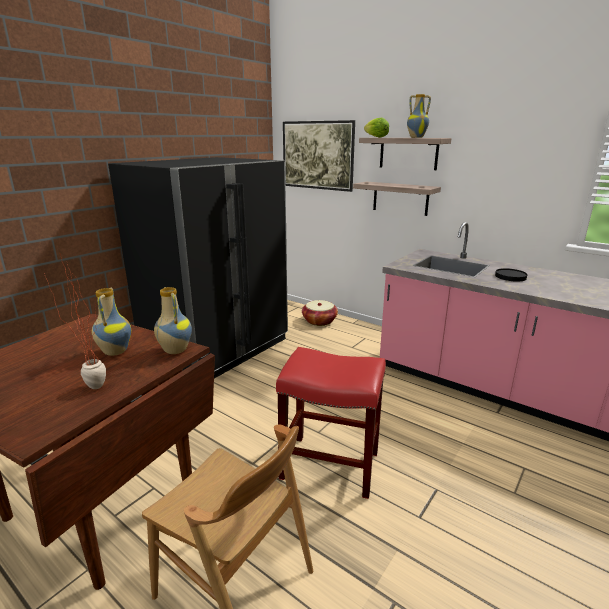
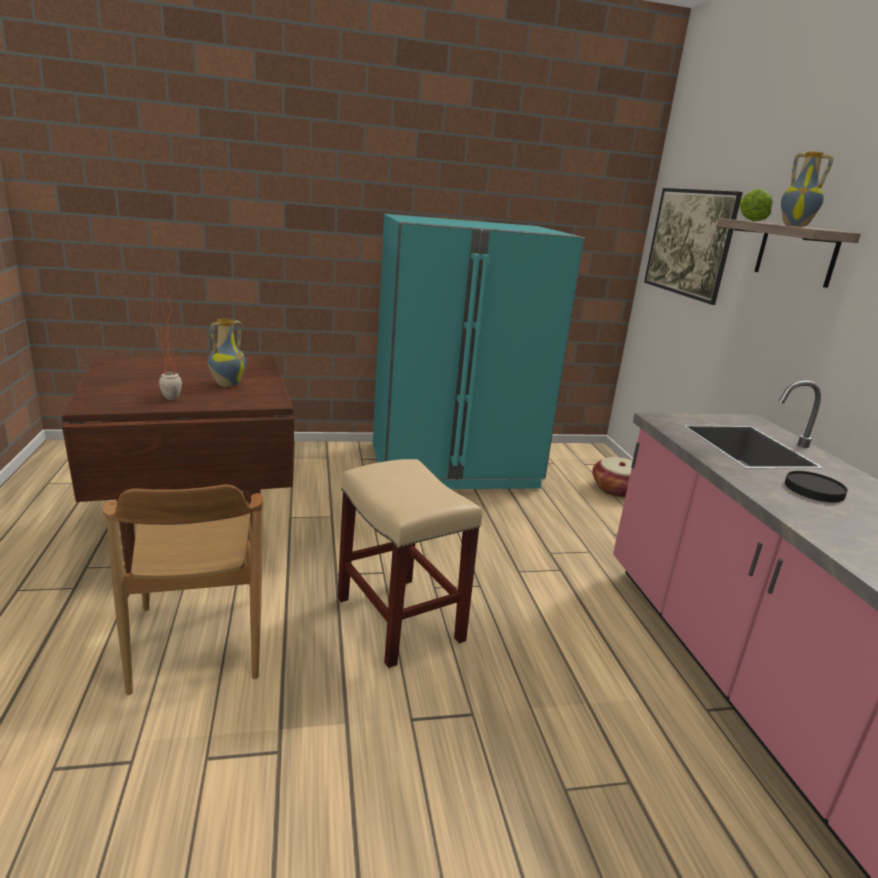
camera: 40 degrees right, 0 degrees up
(174, 351) = (263, 400): vase -> none
(217, 349) = (453, 466): black fridge -> turquoise fridge
(329, 465) = (398, 619): red stool -> beige stool
(400, 198) = (769, 327): shelf -> none

